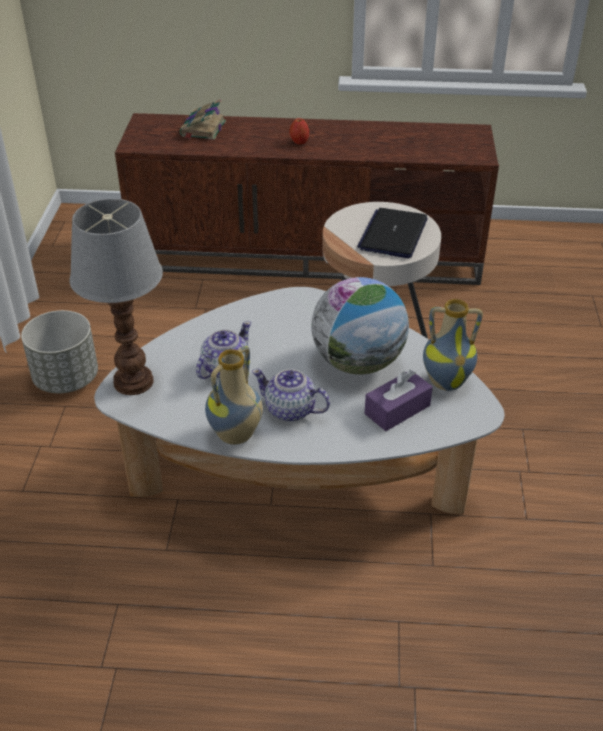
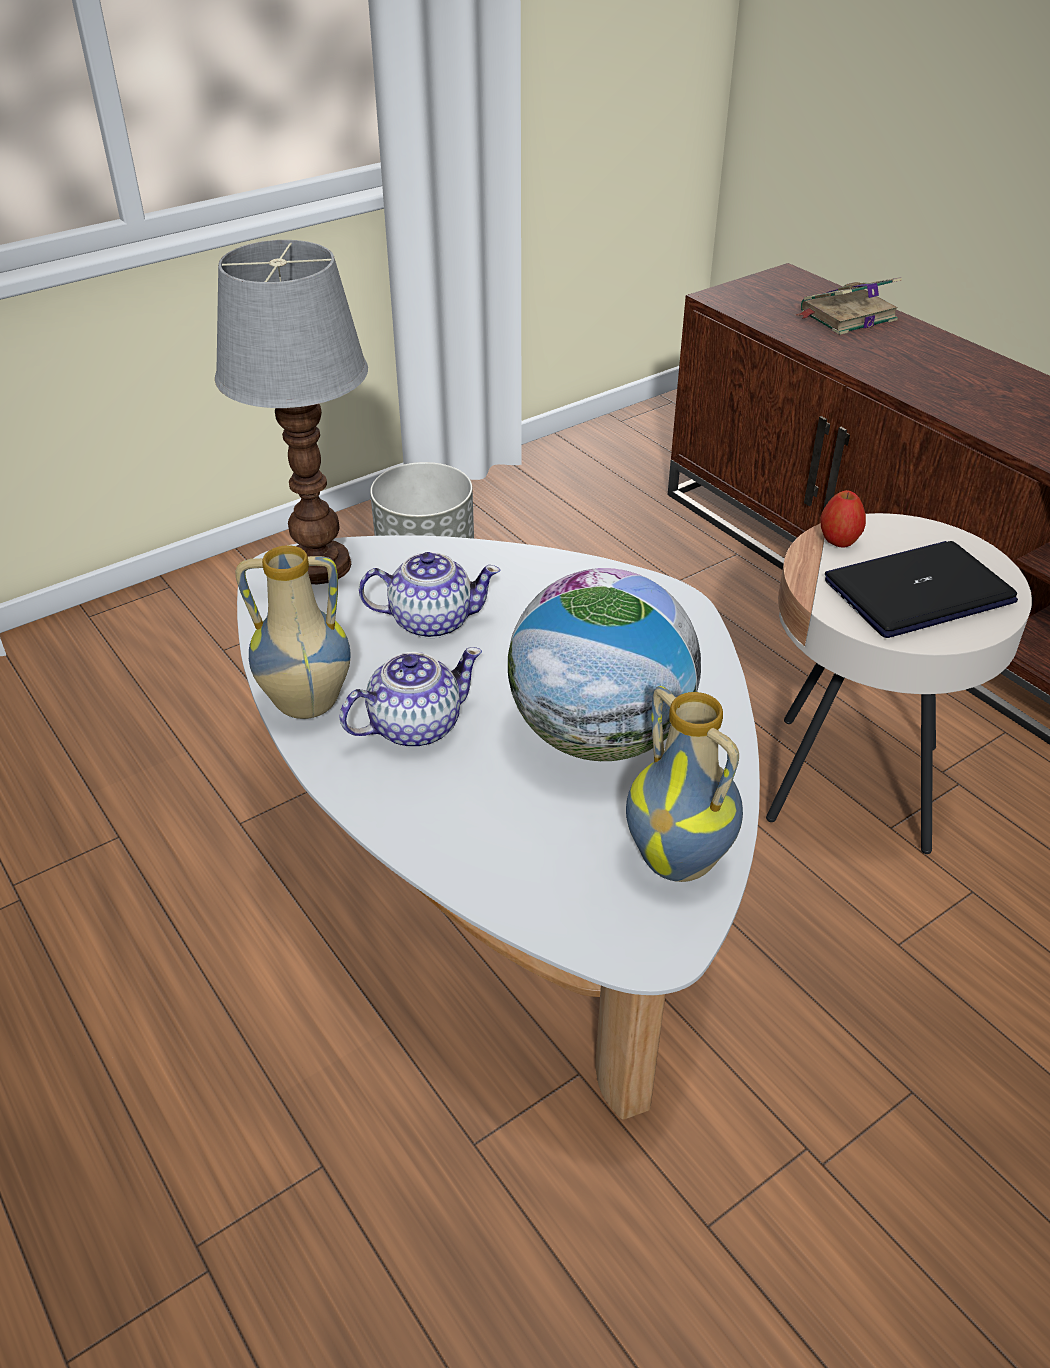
camera: 50 degrees right, 0 degrees up
(290, 410) = (414, 726): teapot -> teapot turned 75 degrees clockwise
(299, 142) = (962, 391): apple -> apple (838, 540)
(397, 409) = (541, 837): purple tissue box -> none

